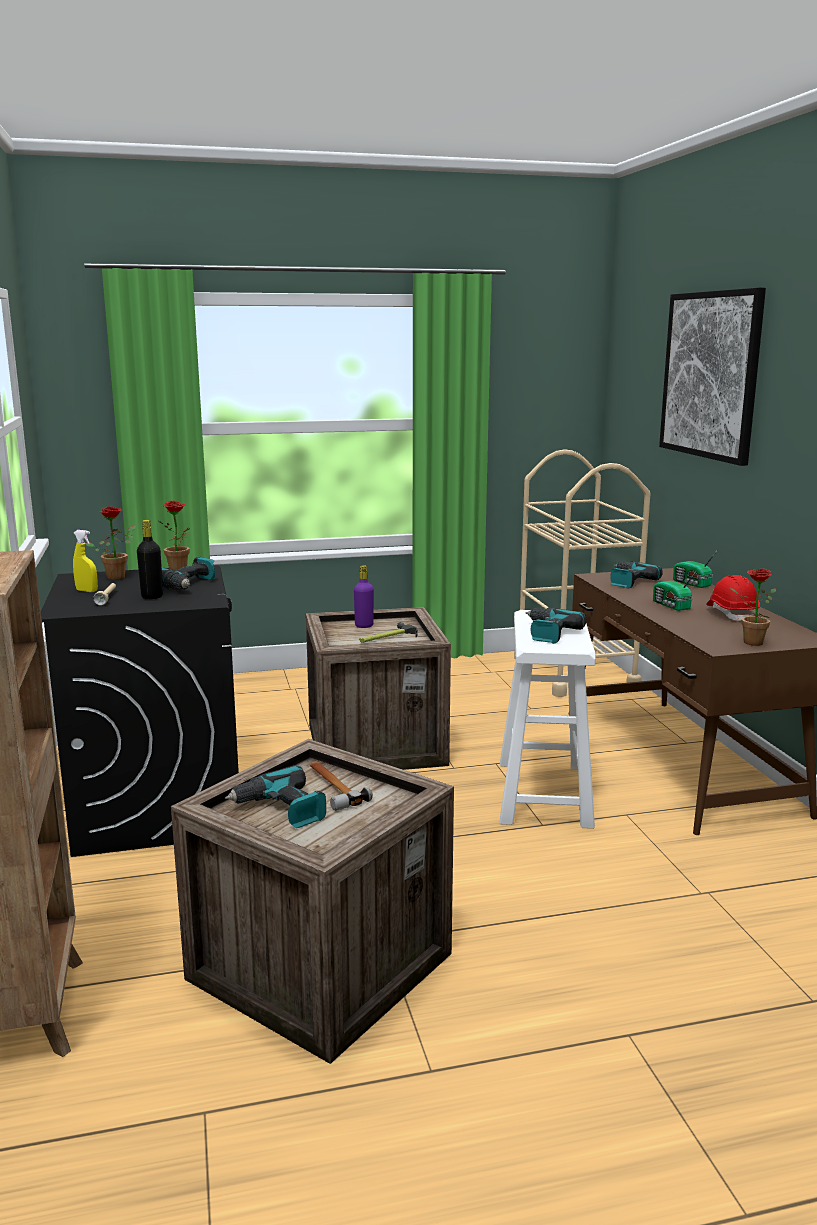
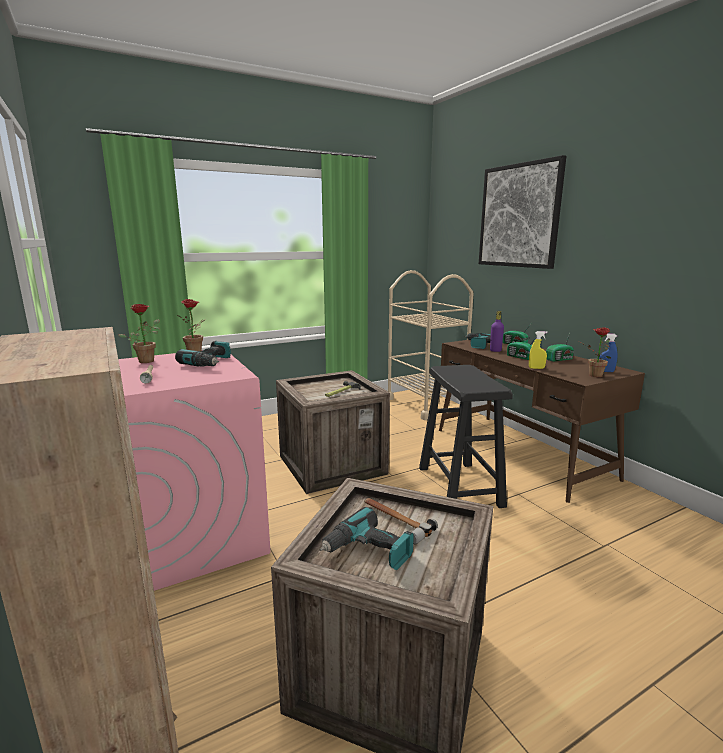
camera: 15 degrees left, 0 degrees up
(87, 591) = (127, 373): yellow spray bottle -> yellow spray bottle (536, 368)
(152, 596) = (187, 373): black bottle -> none
(157, 805) = (192, 535): black washing machine -> pink washing machine
(364, 626) = (319, 385): purple bottle -> purple bottle (495, 350)
(544, 793) = (459, 486): white stool -> black stool
(548, 633) = (468, 379): power drill -> none
(731, 614) = (560, 359): red hard hat -> radio
(779, 638) = (605, 371): none -> blue spray bottle

